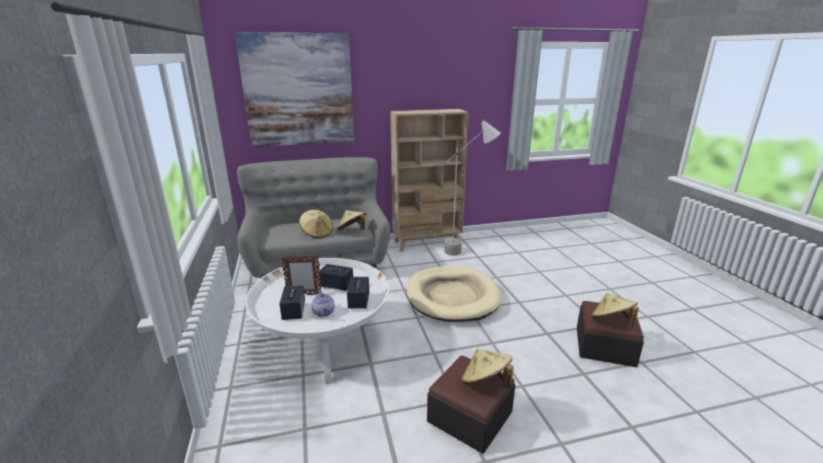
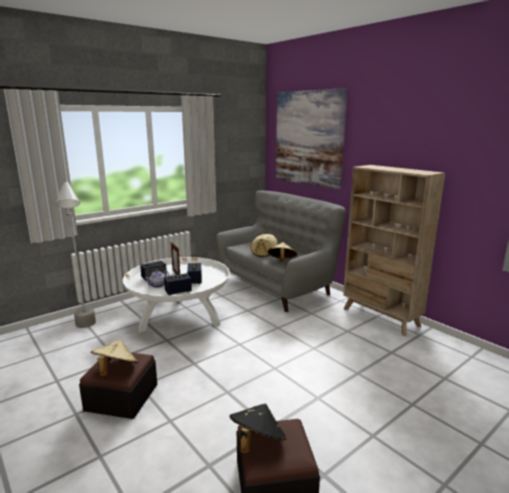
camera: 65 degrees right, 5 degrees down
(452, 297) = (288, 354): beige dog bed -> none
(467, 252) = (393, 343): grey floor lamp -> grey floor lamp (86, 330)
(611, 322) = (257, 442): beige hat -> black hat

